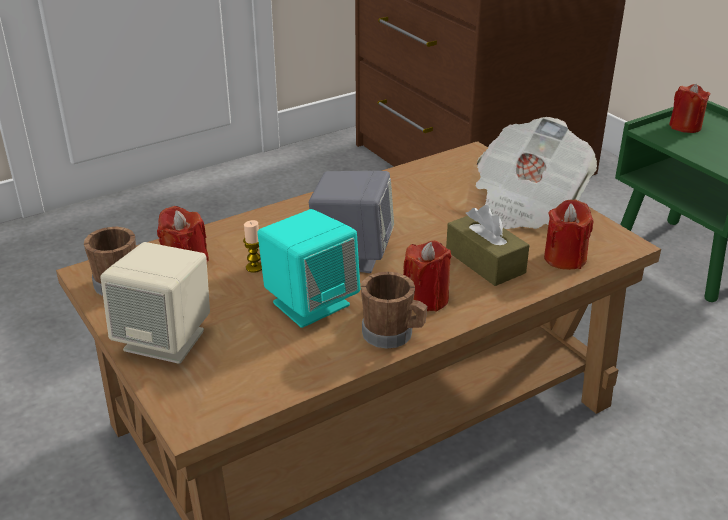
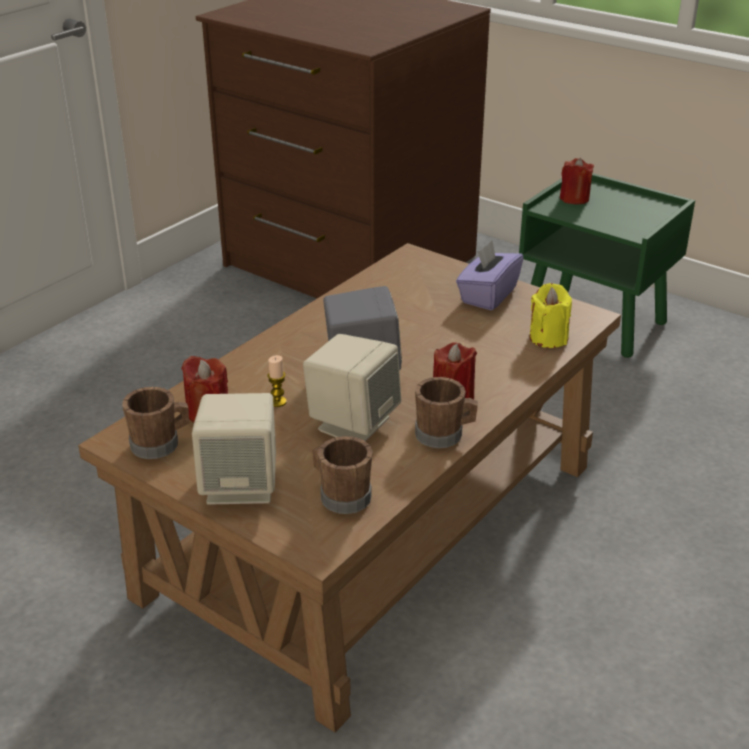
camera: 20 degrees left, 0 degrees up
(251, 373) = (341, 495): none -> brown mug
(310, 303) = (353, 423): turquoise speaker -> beige speaker
(485, 262) = (483, 354): brown tissue box -> none
(526, 204) = (487, 295): newspaper -> purple tissue box
(565, 258) = (548, 338): red candle -> yellow candle

